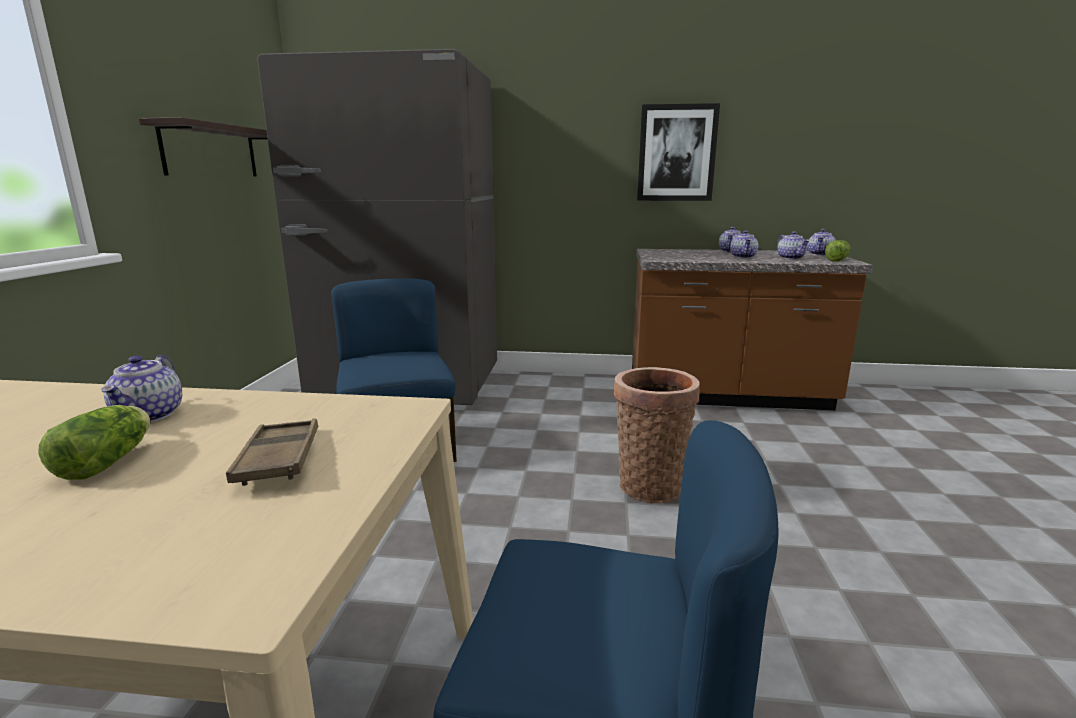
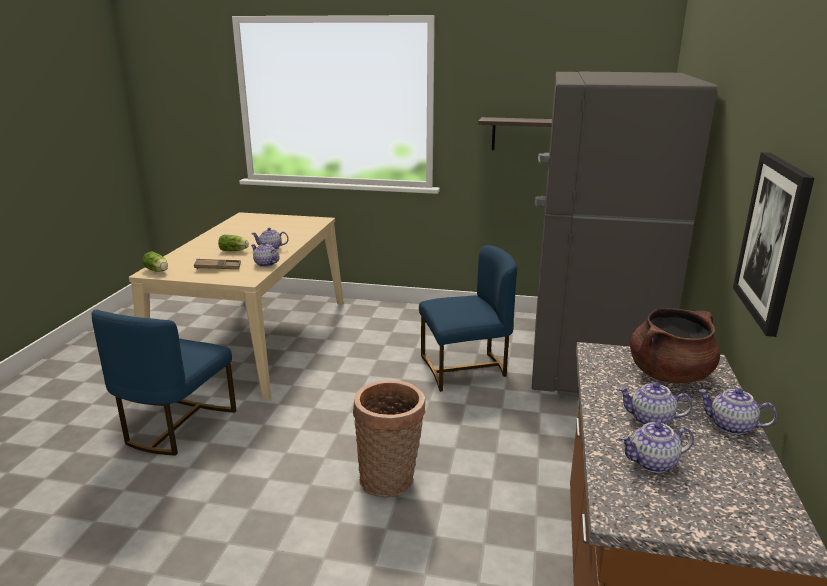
camera: 95 degrees right, 5 degrees up
(678, 253) = (669, 374): none -> brown cooking pot
(820, 254) = (737, 521): teapot -> teapot (265, 264)
(837, 260) = (644, 509): lettuce -> lettuce (157, 271)

